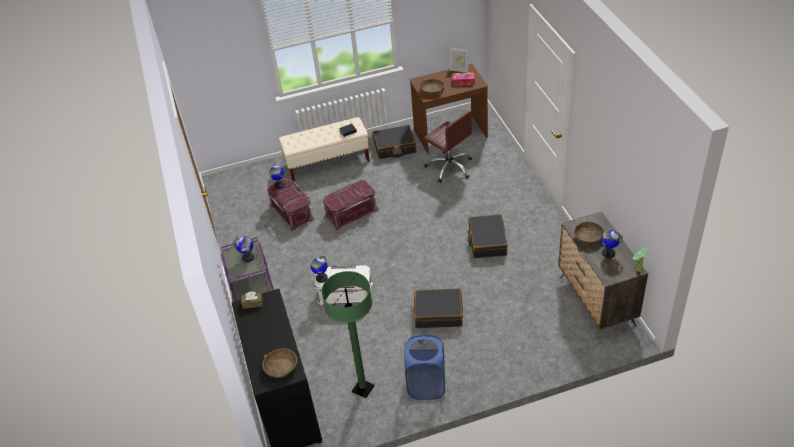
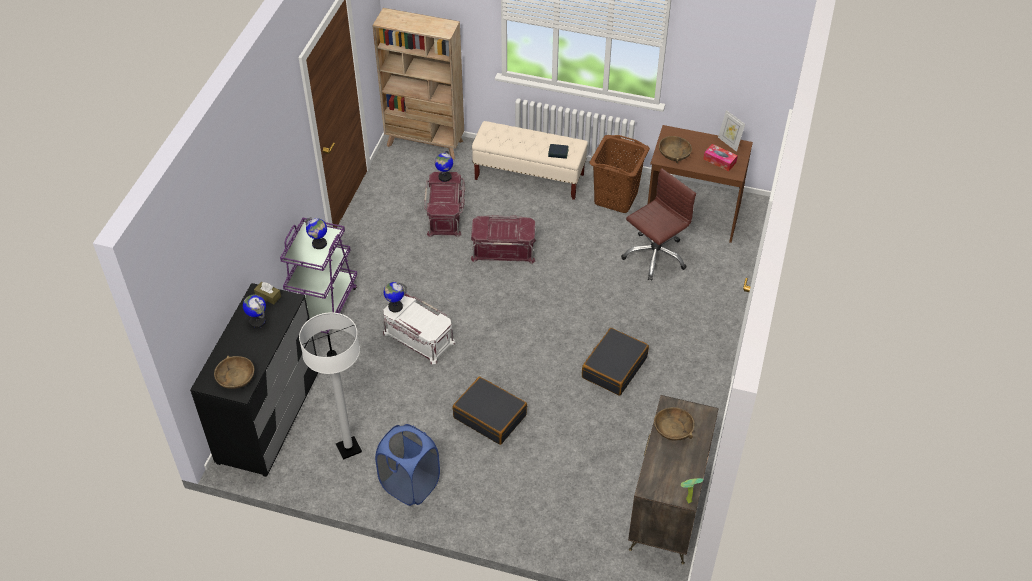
camera: 30 degrees right, 5 degrees up
(237, 177) = (425, 143): none -> beige bookcase
(363, 389) = (348, 448): green floor lamp -> white floor lamp
(395, 147) = (616, 198): black suitcase -> brown laundry basket
(450, 167) = (654, 256): brown office chair -> brown office chair turned 120 degrees counterclockwise
(608, 253) = (676, 460): globe -> globe (258, 321)

